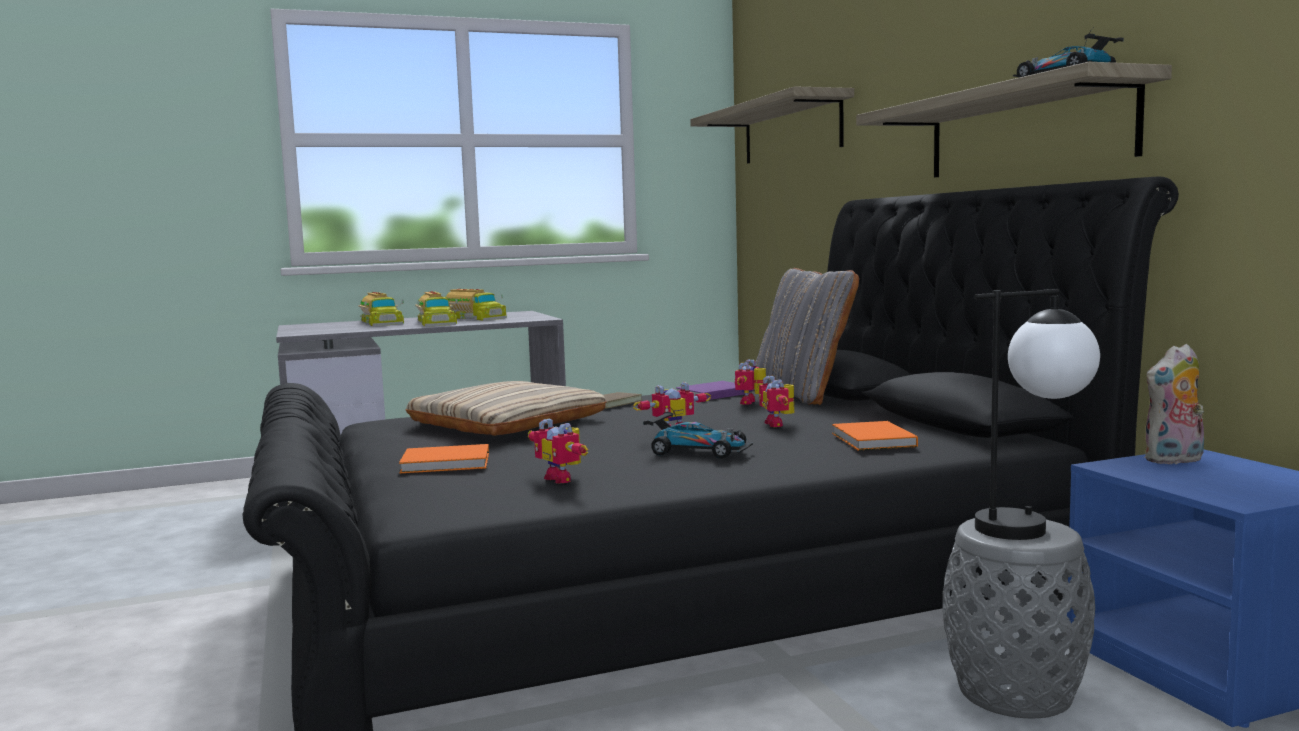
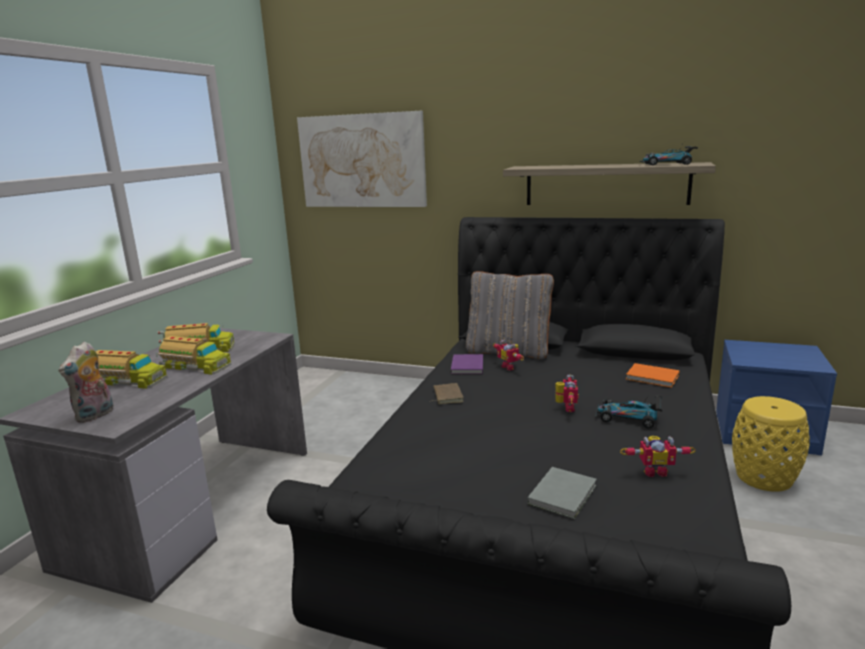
camera: 50 degrees left, 10 degrees up
(448, 463) = (564, 494): orange book -> grey book
(507, 422) = (455, 440): beige pillow -> none
(698, 451) = (628, 418): toy car -> toy car turned 135 degrees counterclockwise
(778, 424) = (578, 380): toy robot -> none
(791, 130) = (362, 161): shelf -> picture
(1015, 693) = (764, 478): grey stool -> yellow stool
(1032, 525) = (770, 402): table lamp -> none
(1174, 460) = (745, 350): plush toy -> plush toy (95, 415)

